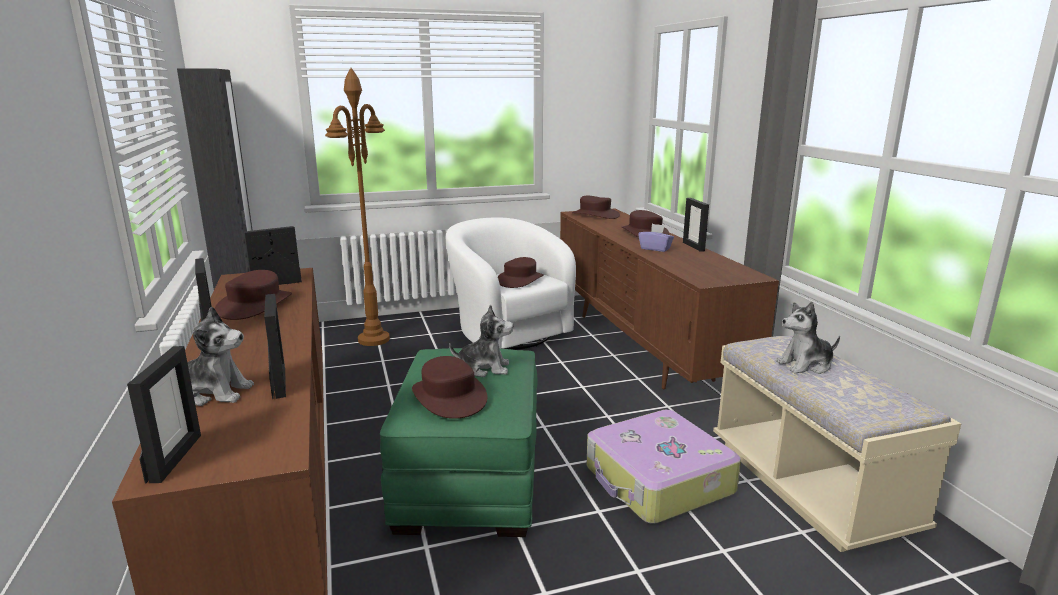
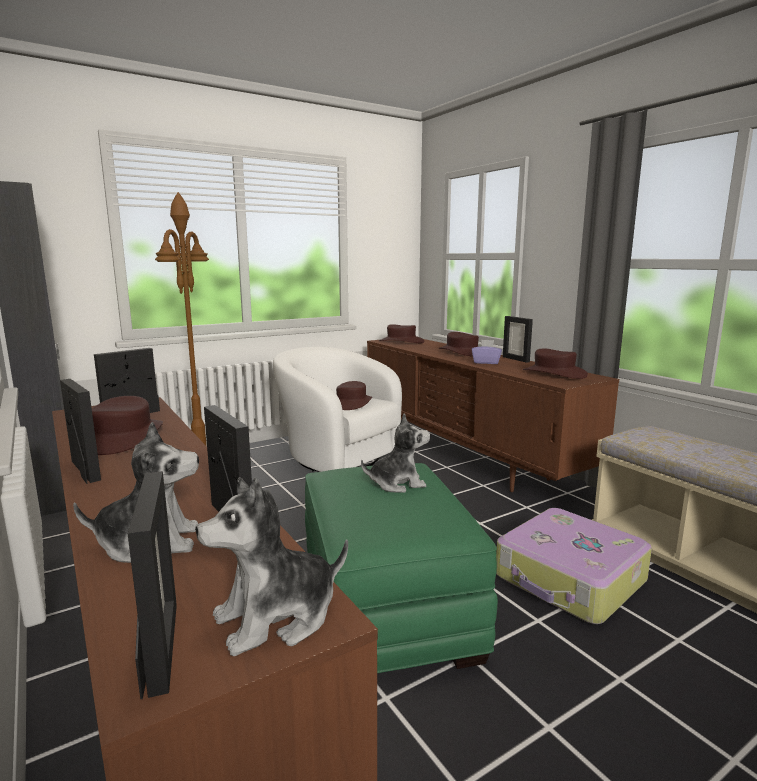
camera: 15 degrees left, 5 degrees down
(449, 397) = (386, 517): brown hat -> brown hat (554, 373)
(805, 365) = (691, 448): plush toy -> plush toy (277, 617)

